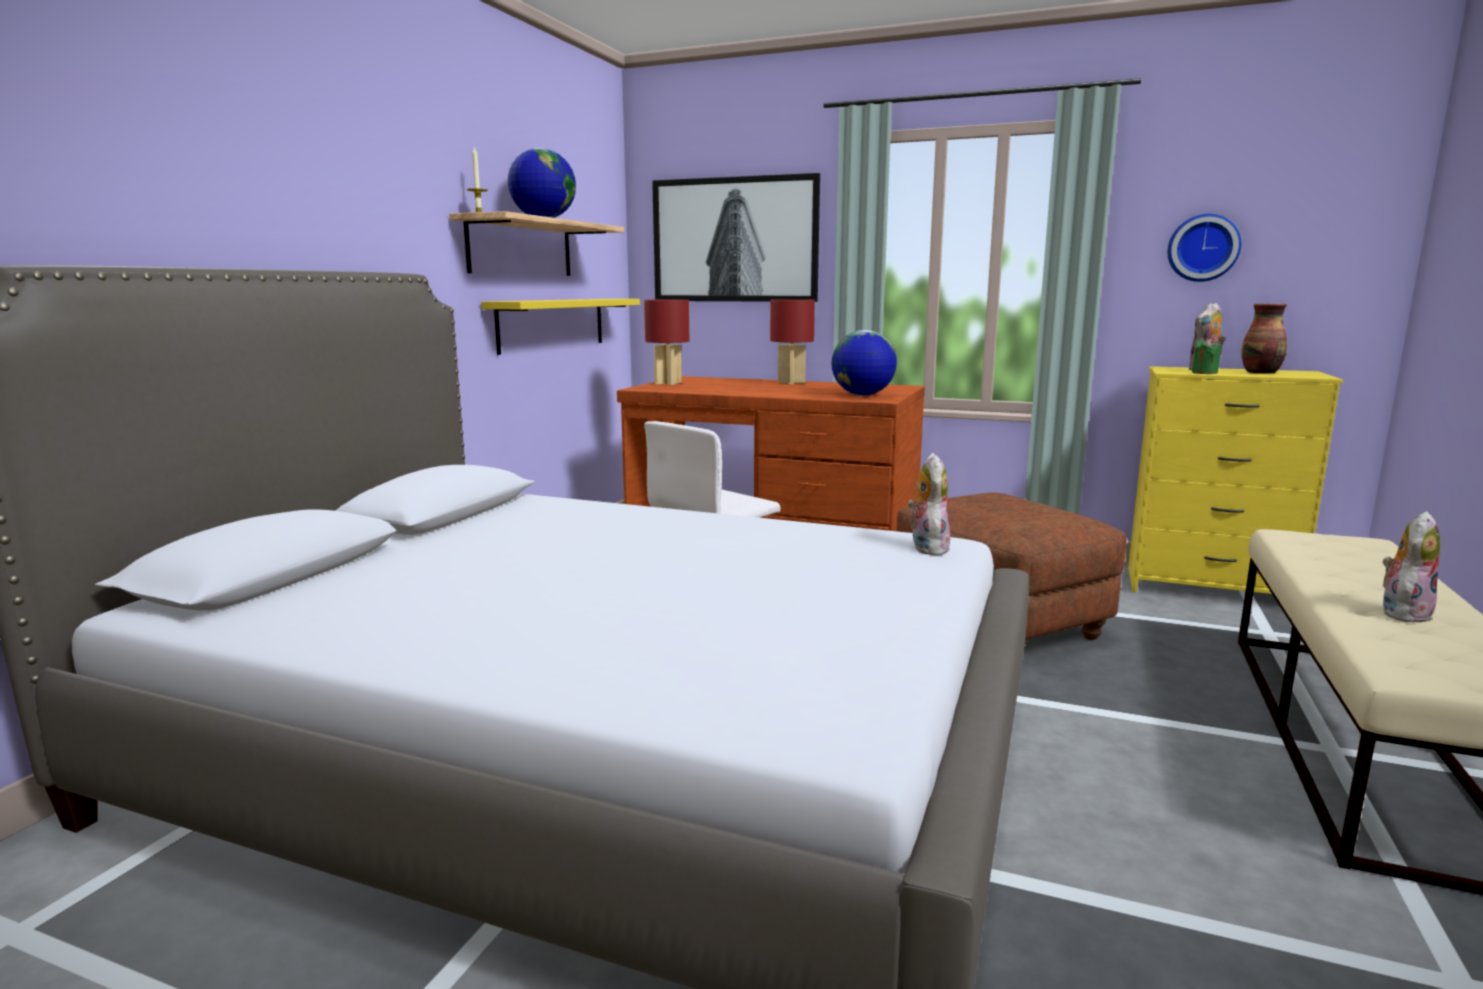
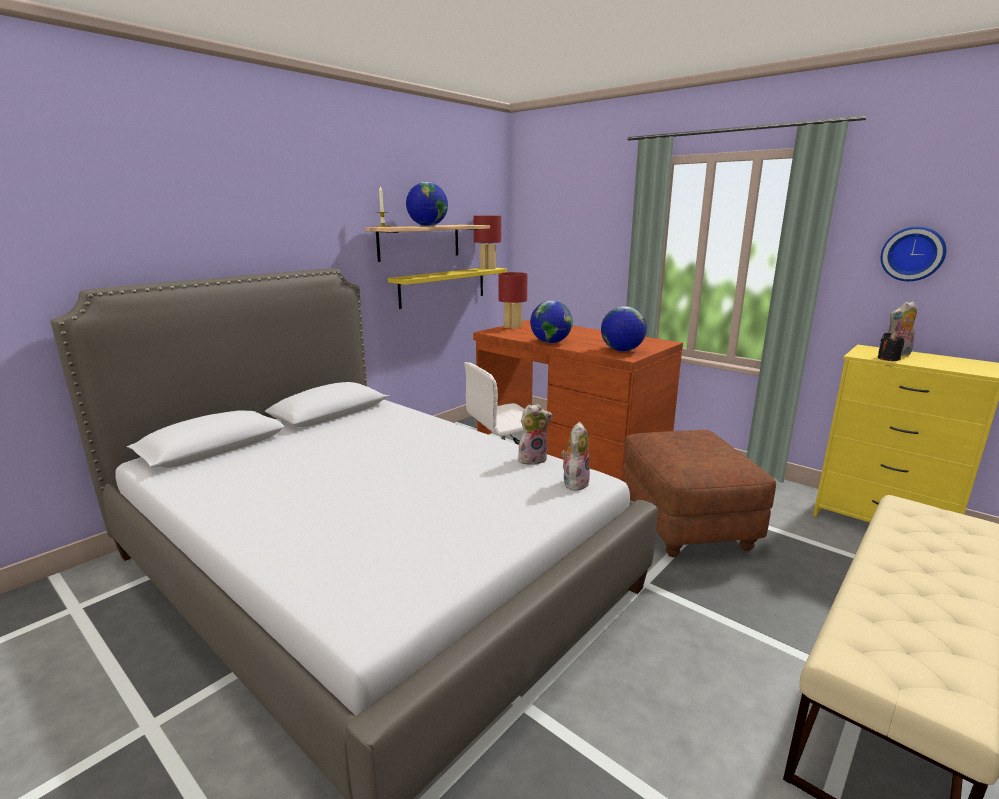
camera: 20 degrees right, 5 degrees up
(735, 240) = (571, 230): picture -> none
(752, 393) = (550, 342): none -> globe
(791, 382) = (592, 332): red table lamp -> red table lamp (487, 268)
(1204, 373) = (888, 359): green candle -> black candle
(1261, 373) = (942, 363): vase -> none
(1403, 613) = (919, 601): plush toy -> plush toy (533, 459)

